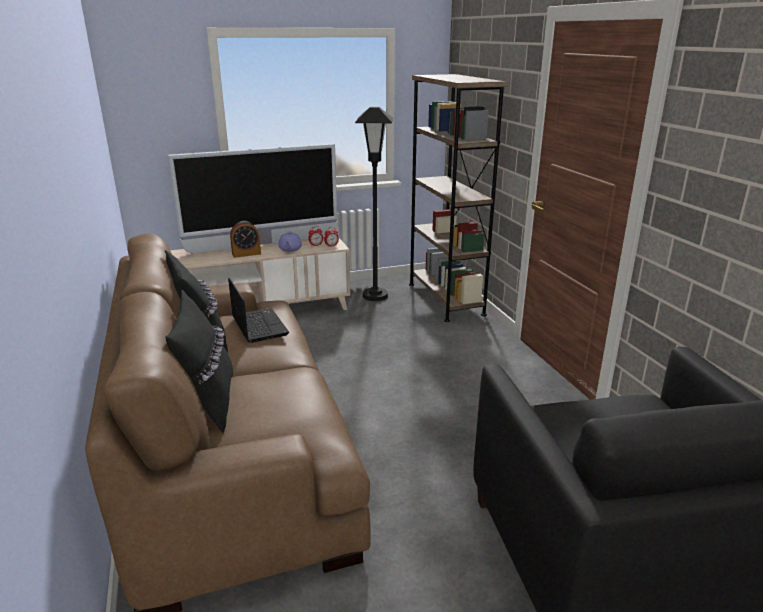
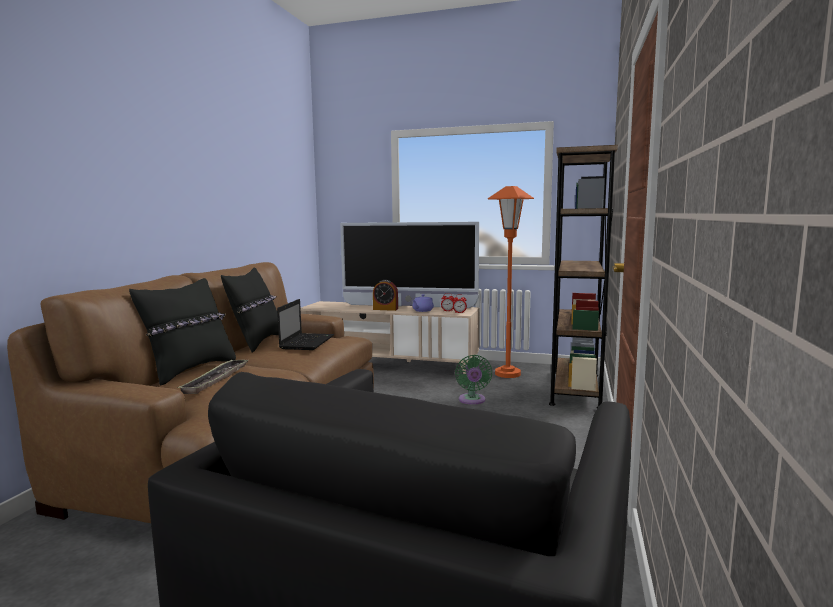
camera: 35 degrees right, 15 degrees down
(268, 405) = (216, 380): none -> tray
(375, 296) = (507, 374): black floor lamp -> orange floor lamp
(382, 335) = (472, 400): none -> green fan

